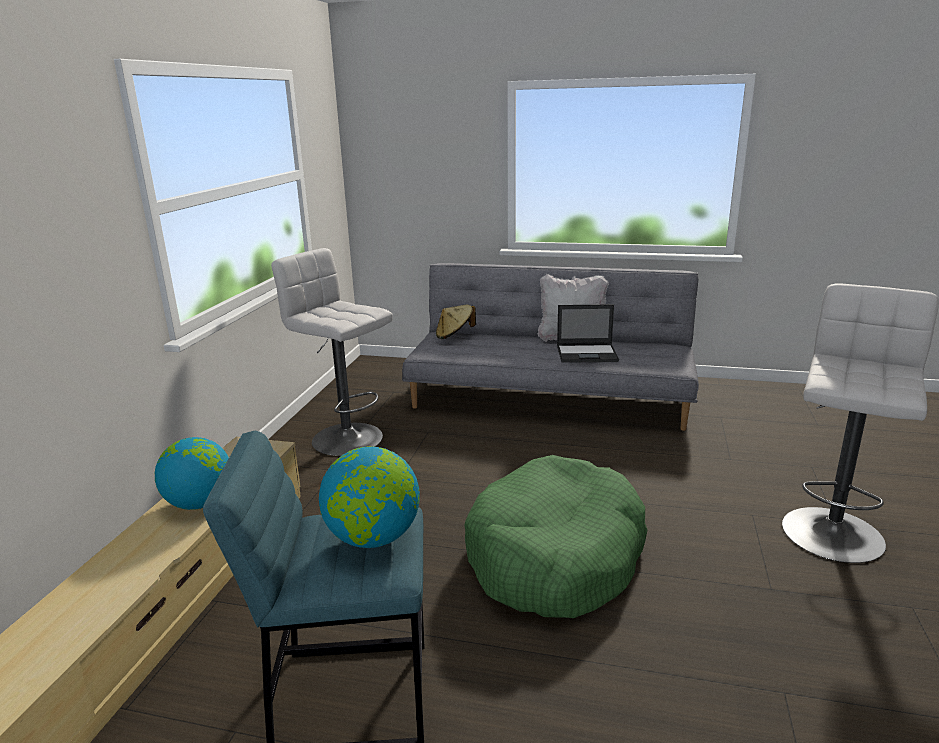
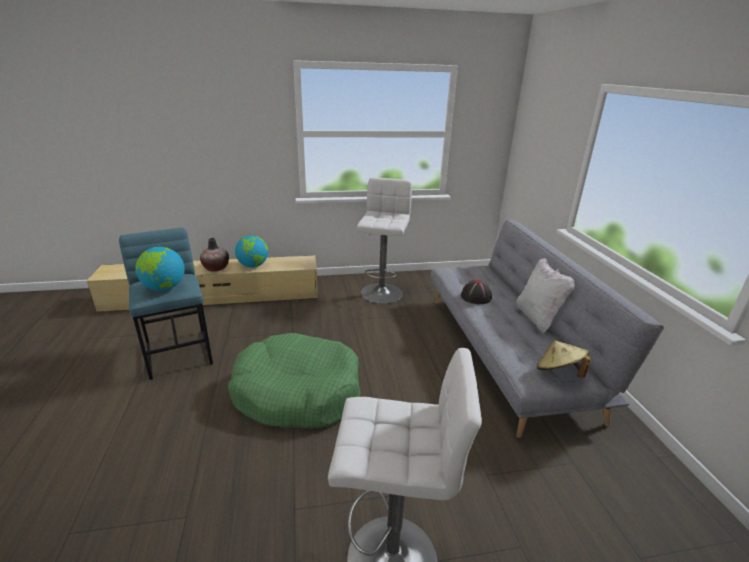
camera: 65 degrees right, 5 degrees up
(151, 552) = (216, 268): none -> vase
(454, 335) = (485, 273): beige hat -> beige hat (559, 372)
(509, 352) = (476, 297): none -> black hat
(587, 354) = (508, 329): laptop -> none

